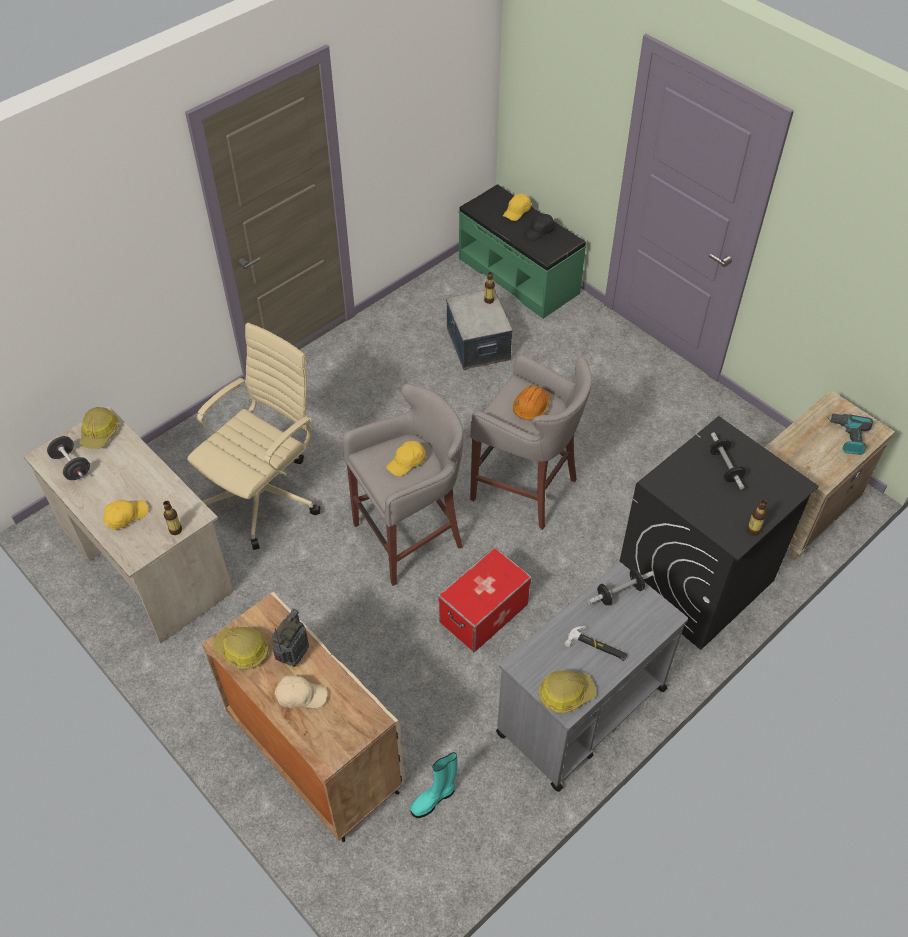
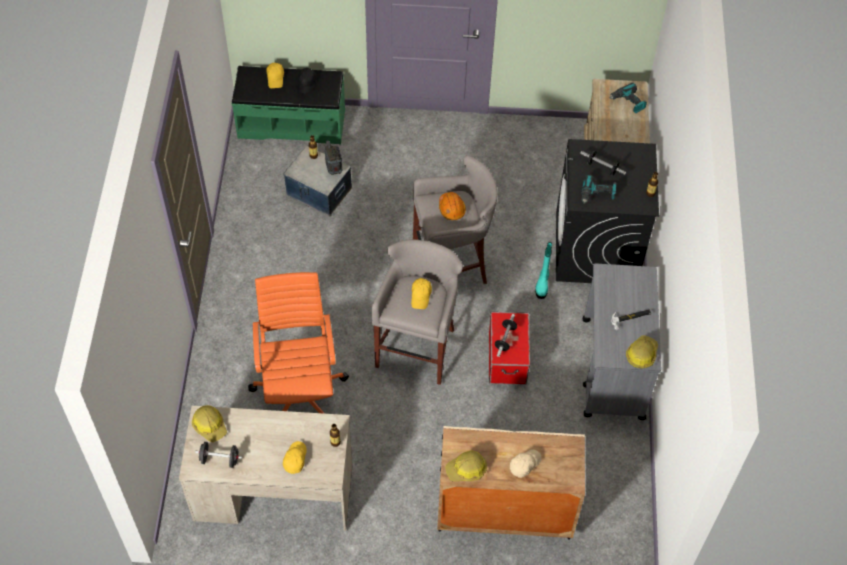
camera: 45 degrees left, 5 degrees up
(265, 495) = (300, 393): beige office chair -> orange office chair
(294, 656) = (496, 448): radio -> radio (334, 170)
(434, 799) = (590, 477): turquoise boot -> turquoise boot (542, 284)
(619, 593) = (611, 280): dumbbell -> dumbbell (505, 339)
(688, 489) = (597, 195): none -> power drill

